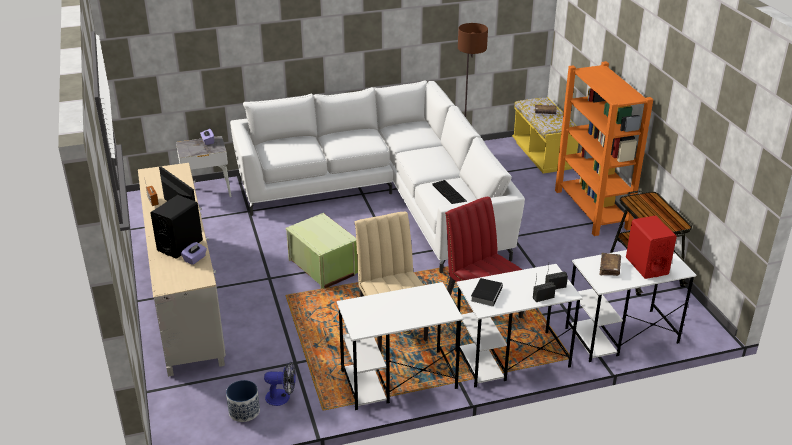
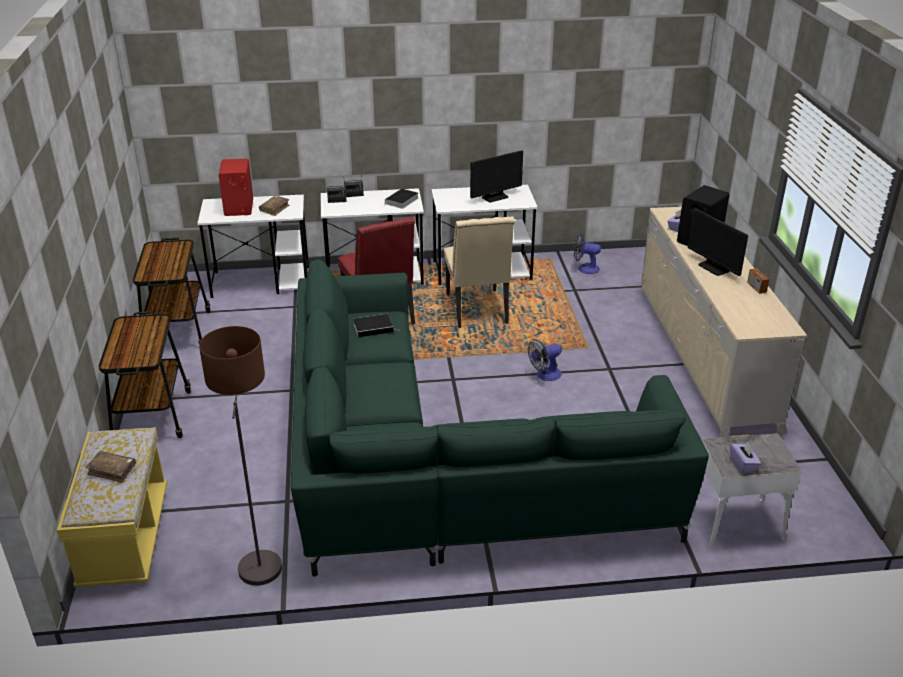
camera: 170 degrees left, 0 degrees up
(244, 411) = (616, 263): planter -> none
(322, 267) = (544, 375): green storage box -> fan
(386, 311) = (495, 197): none -> monitor
(388, 198) = (436, 472): white sofa -> green sofa
(450, 194) = (374, 327): keyboard -> book
(592, 209) = (152, 418): orange bookcase -> cart

